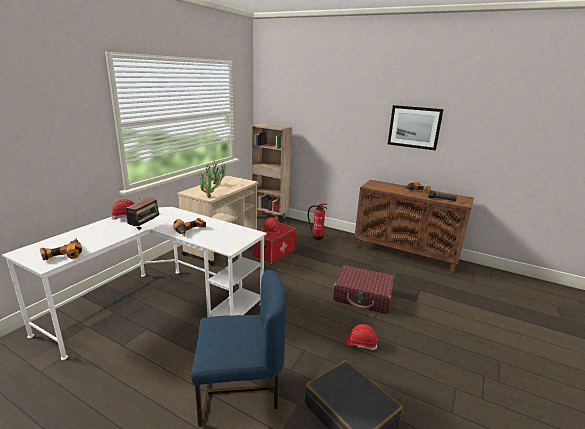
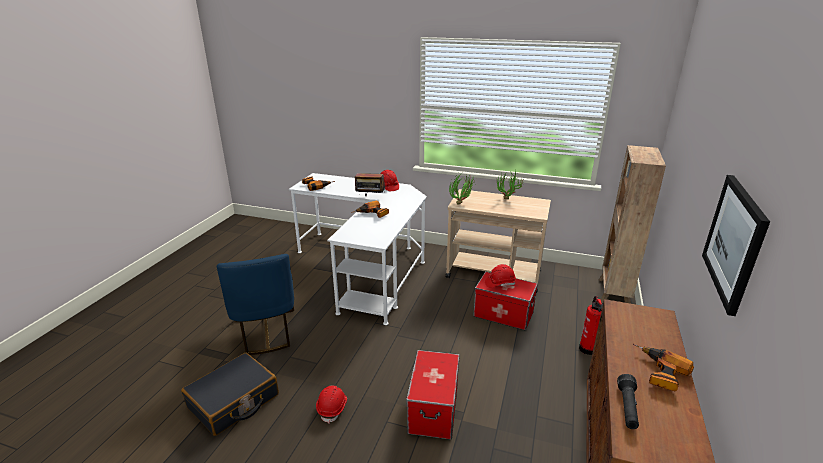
camera: 80 degrees right, 5 degrees up
(363, 296) = (433, 409): red suitcase -> storage box

